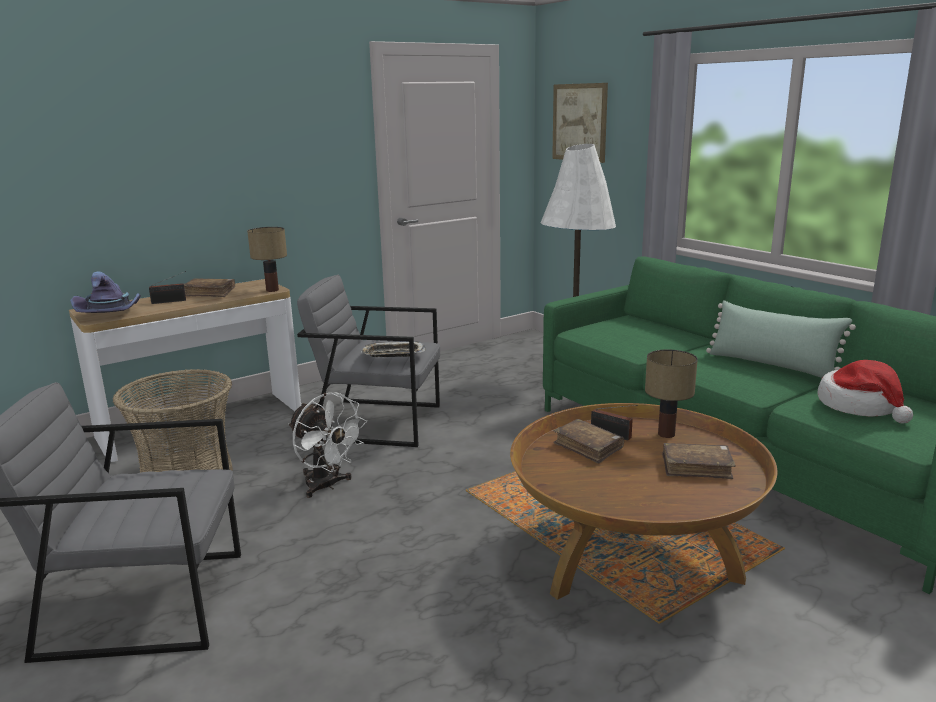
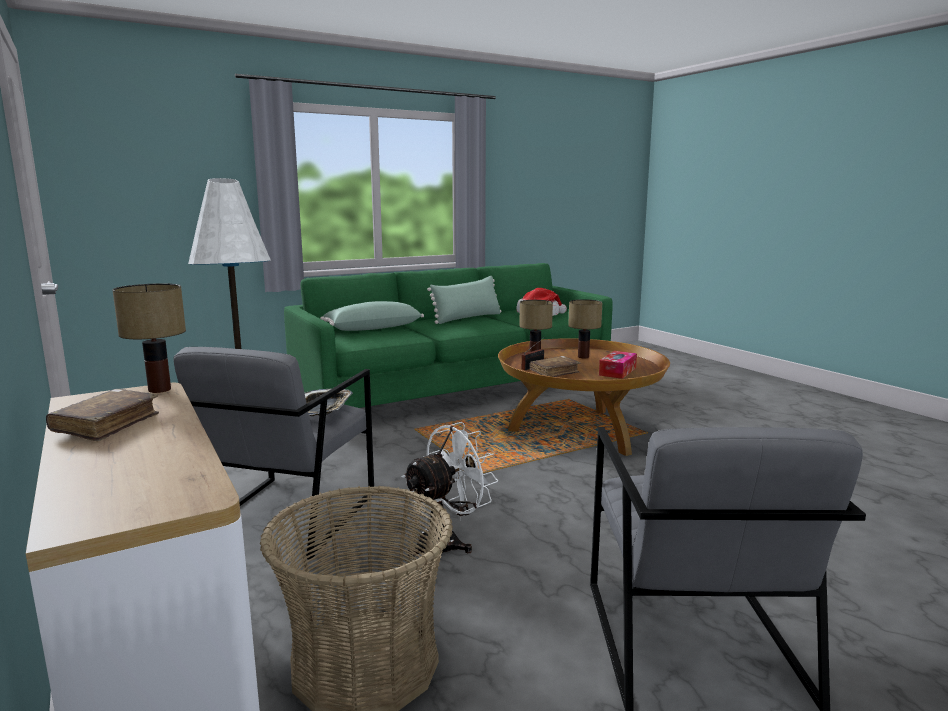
camera: 85 degrees left, 5 degrees down
(110, 315) = (173, 488): purple hat -> none
(171, 301) = (128, 448): radio -> none
(579, 122) = (129, 160): picture -> none
(619, 491) = (617, 371): none -> tissue box
(655, 330) = (372, 328): none -> green pillow
(696, 468) = (584, 357): brown book -> table lamp

